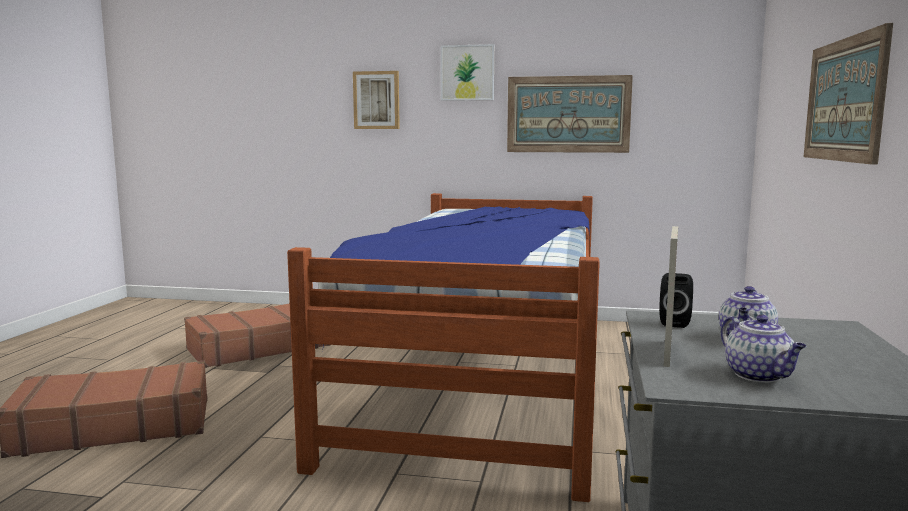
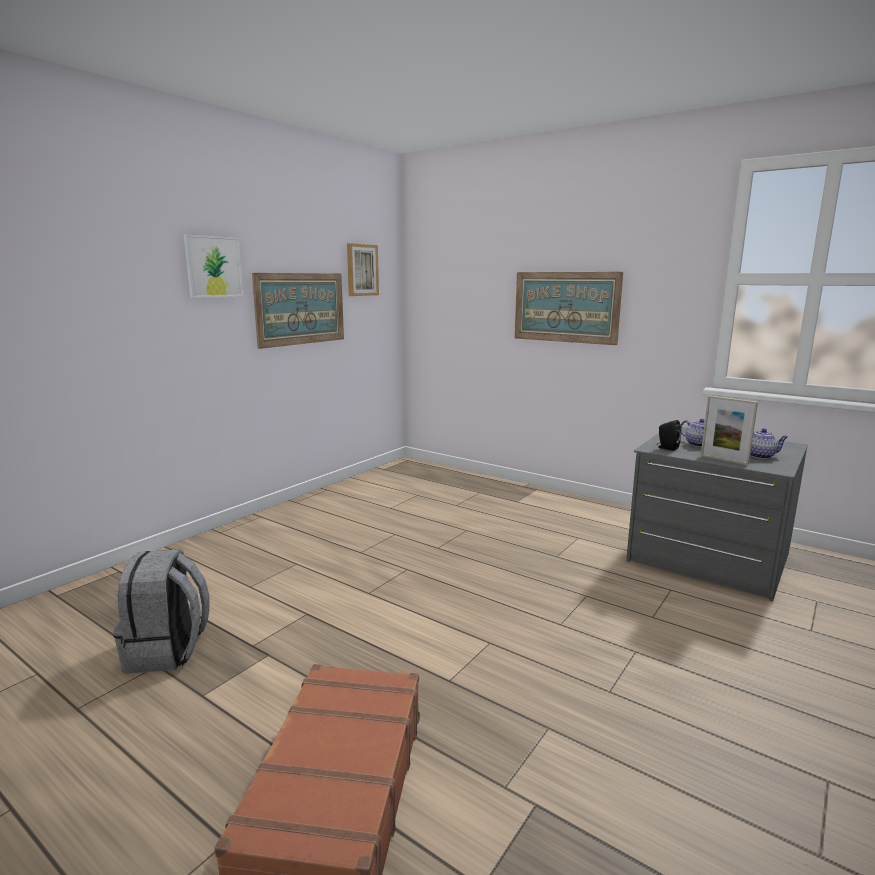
camera: 65 degrees left, 5 degrees up
(258, 347) = (168, 651): brown suitcase -> grey backpack
(376, 100) = (112, 299): picture -> picture (362, 270)
(481, 375) = (401, 551): bed -> none

